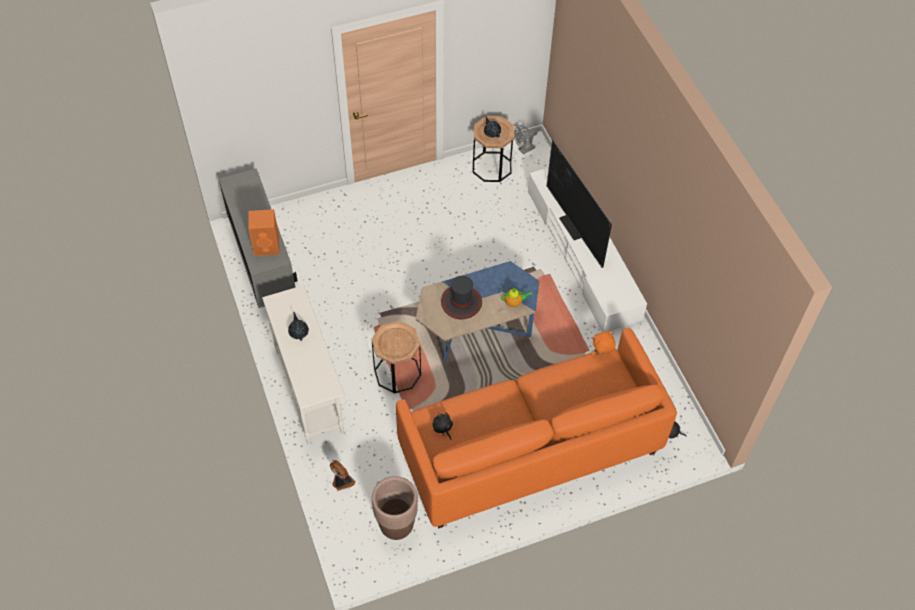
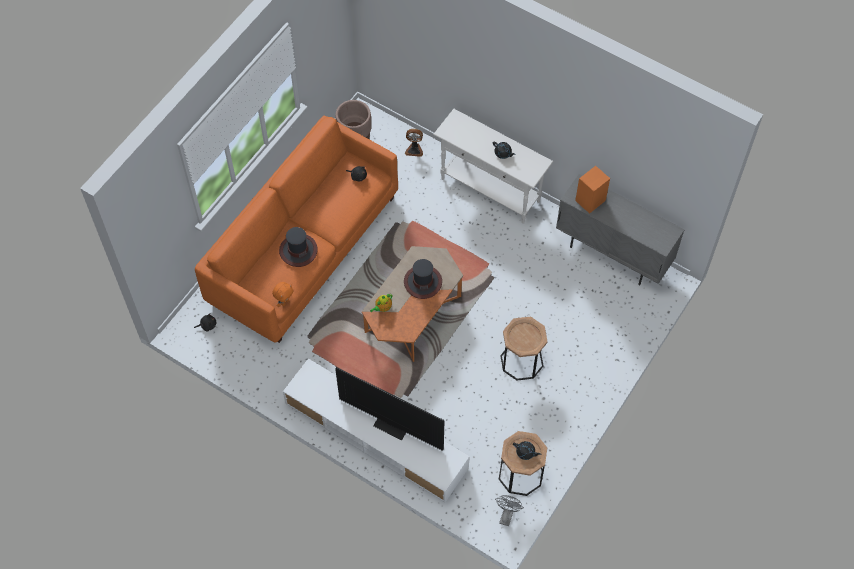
camera: 145 degrees right, 5 degrees up
(397, 373) = (441, 242): brown side table -> brown side table (521, 361)
(477, 326) = (412, 314): blue coffee table -> orange coffee table
(557, 388) = (298, 250): none -> hat

